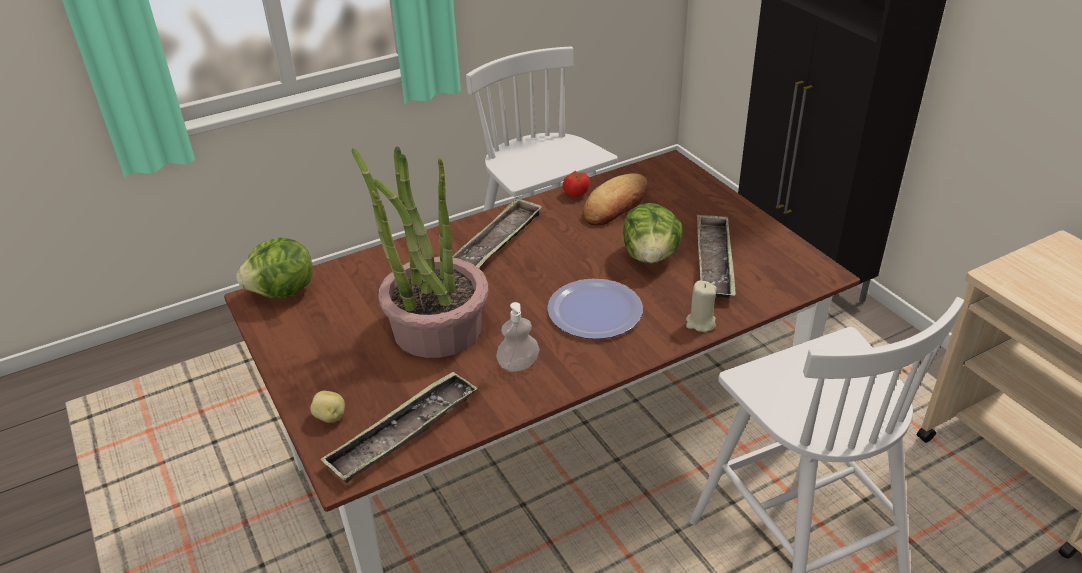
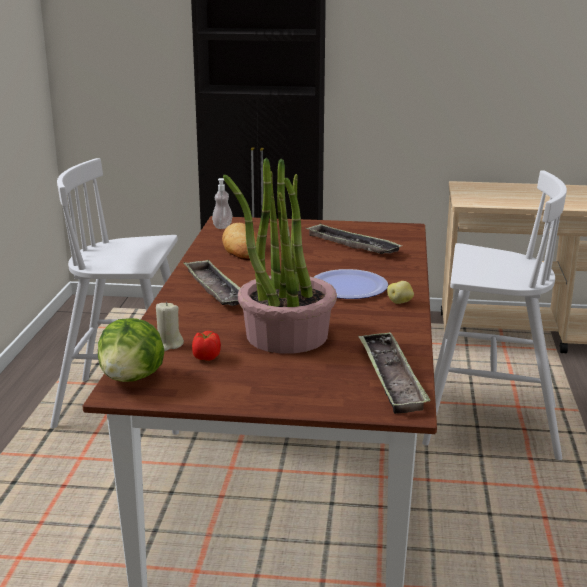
camera: 55 degrees left, 15 degrees down
(330, 417) = (336, 399): potato -> potato (400, 302)
(518, 365) = (370, 323): soap dispenser -> soap dispenser (222, 226)
(576, 193) = (204, 252): tomato -> tomato (206, 357)
(650, 256) = (317, 257): lettuce -> none
(700, 323) = (406, 266): beige candle -> beige candle (168, 345)

